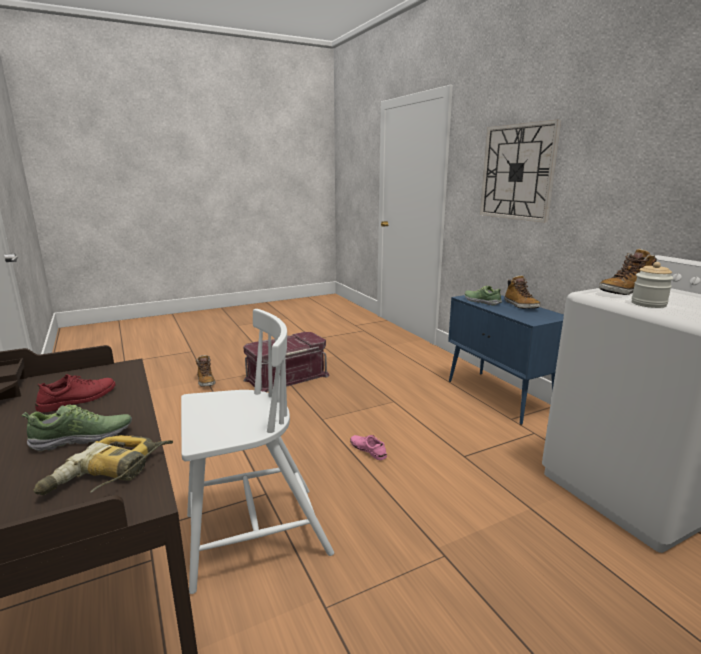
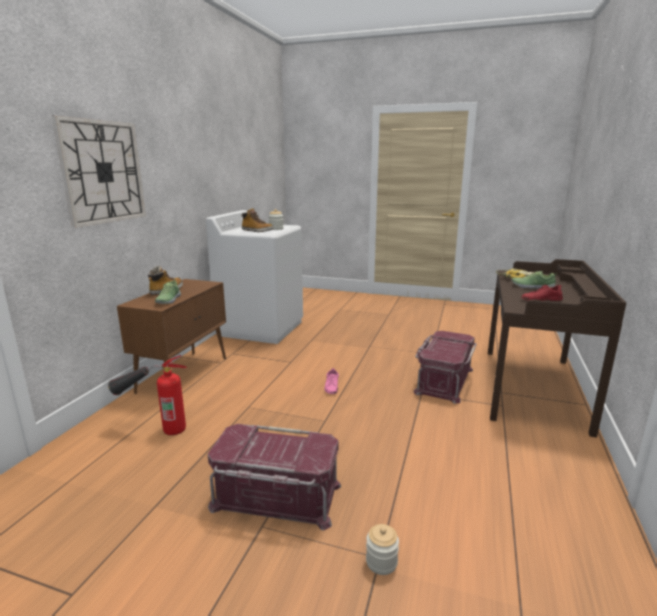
camera: 135 degrees left, 0 degrees up
(206, 381) = (381, 562): boot -> jar
(253, 535) = (443, 380): white chair -> red storage box
(413, 369) = (155, 428): none -> fire extinguisher
(499, 397) = (184, 374): blue cabinet -> brown cabinet

